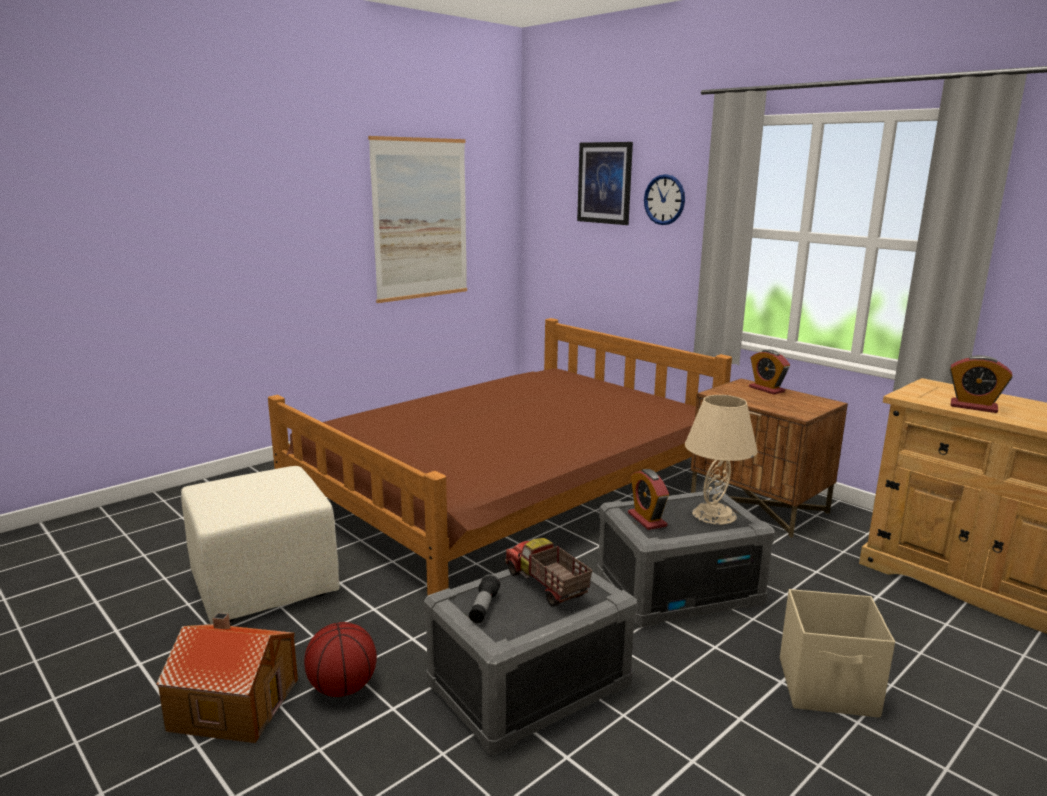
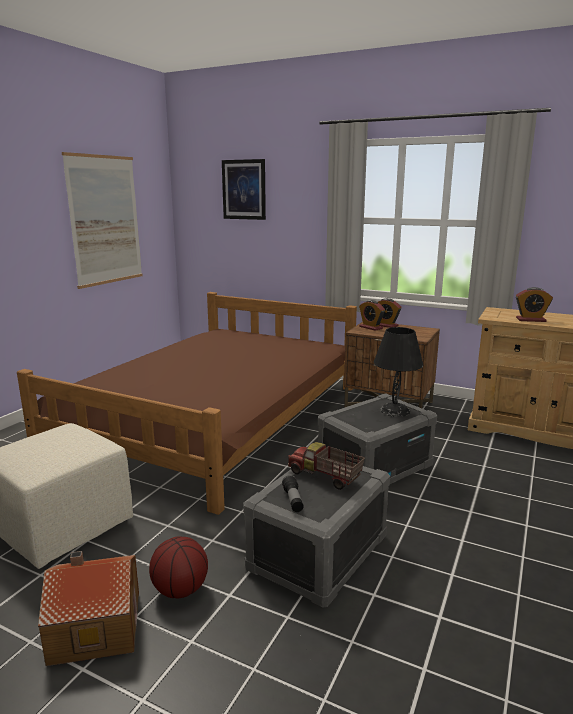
camera: 20 degrees left, 0 degrees up
(647, 519) = (356, 420): alarm clock -> alarm clock (370, 327)
(664, 199) = (293, 200): wall clock -> none
(714, 514) = (394, 410): beige table lamp -> black table lamp
(829, 688) = (499, 508): beige storage box -> none

